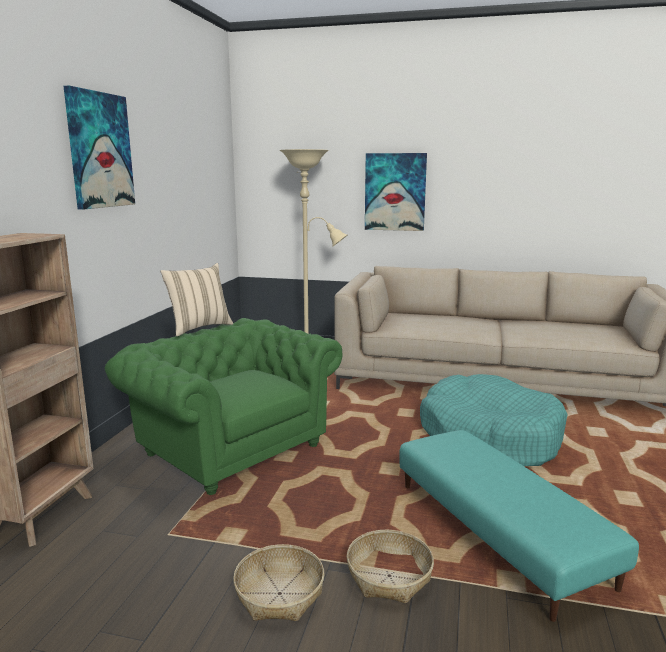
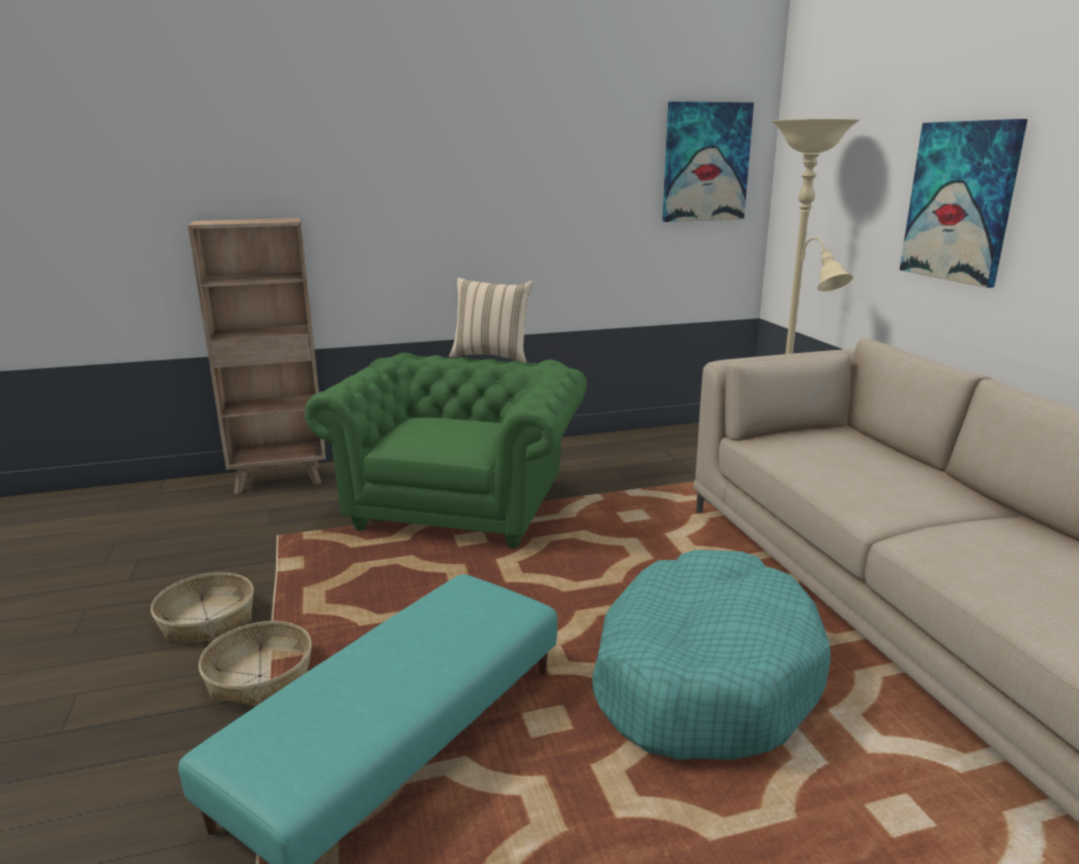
camera: 60 degrees right, 5 degrees up
(100, 150) = (443, 133): picture -> picture (705, 162)

